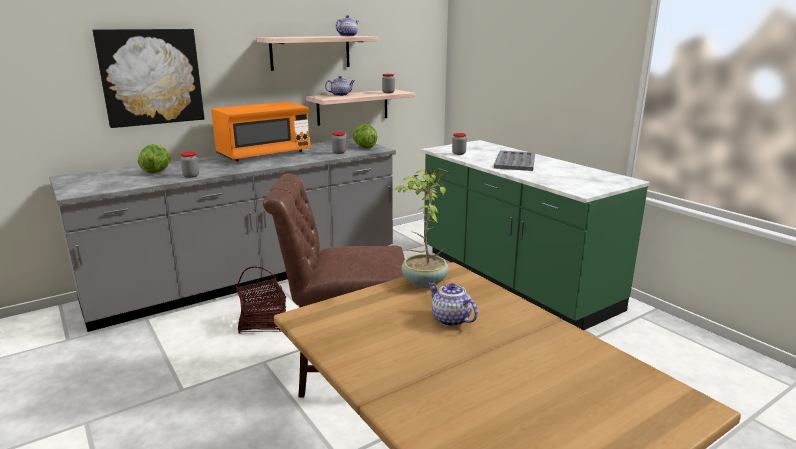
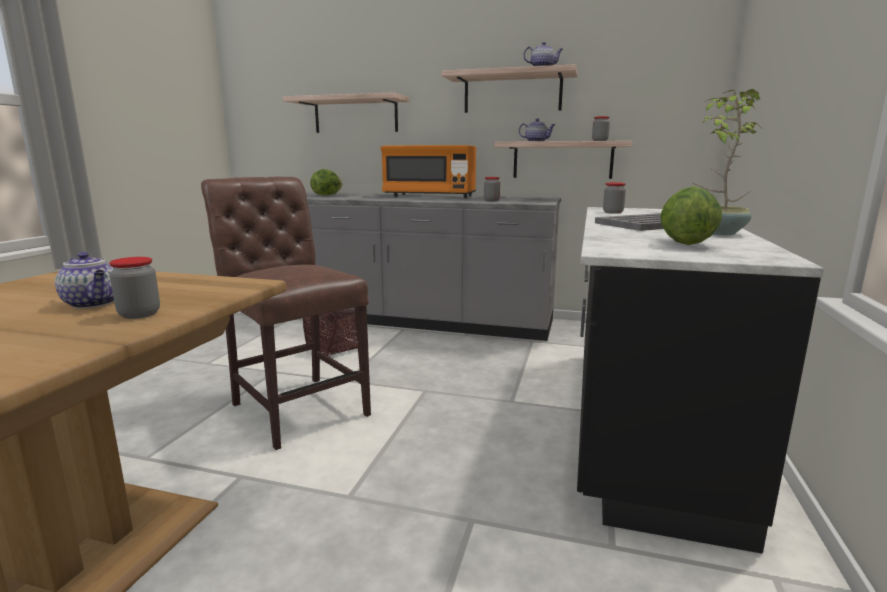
camera: 50 degrees right, 5 degrees down
(151, 77) = (355, 115): picture -> shelf
(191, 176) = (331, 198): jar -> jar (139, 314)
(364, 147) = (531, 201): lettuce -> lettuce (685, 244)
(423, 282) = (201, 281): potted plant -> potted plant (715, 233)
(450, 319) = (93, 303): teapot -> teapot turned 120 degrees clockwise
(513, 280) = (639, 421): green counter -> black counter

